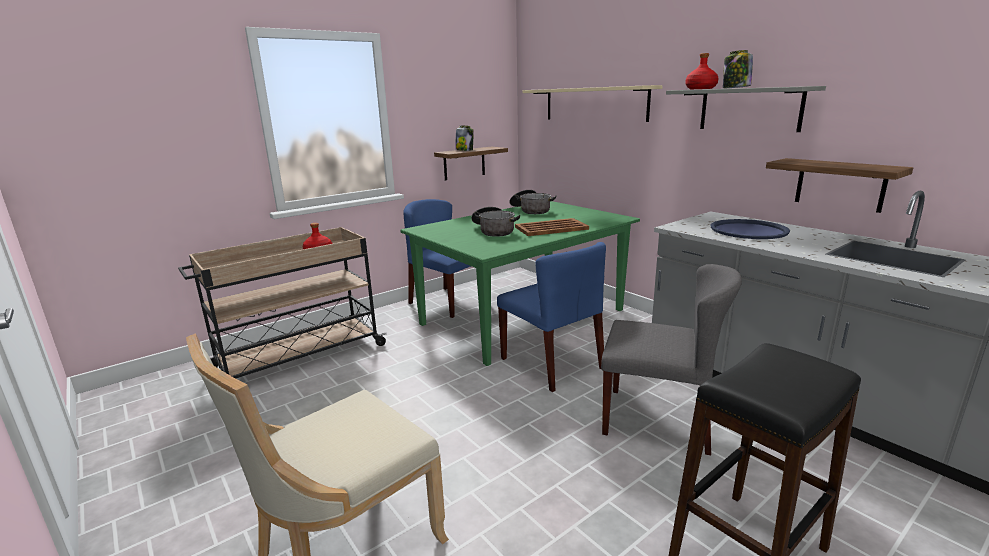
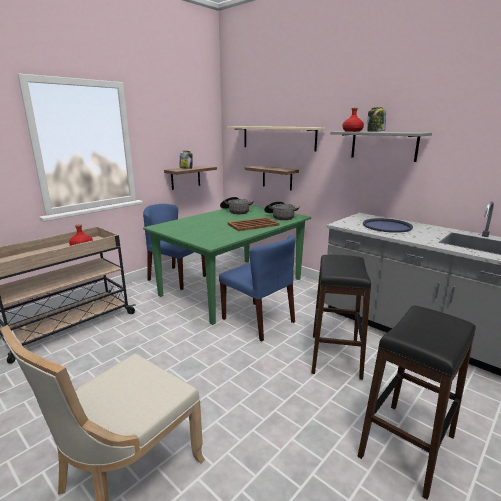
camera: 10 degrees left, 0 degrees up
(494, 231) = (213, 227): cooking pot -> cooking pot (280, 217)
(658, 419) = (335, 356): grey chair -> black stool
(840, 184) = (441, 196): shelf -> shelf (277, 177)

